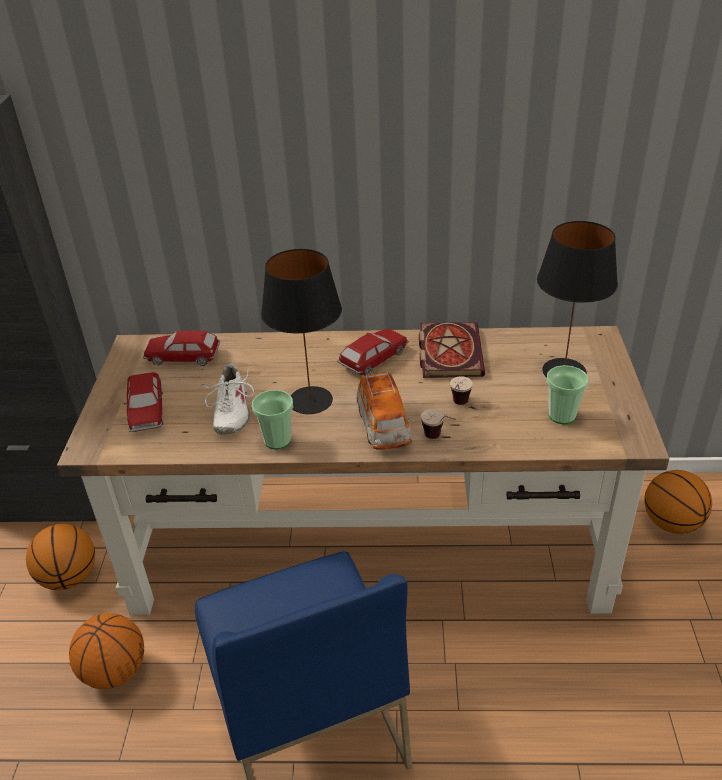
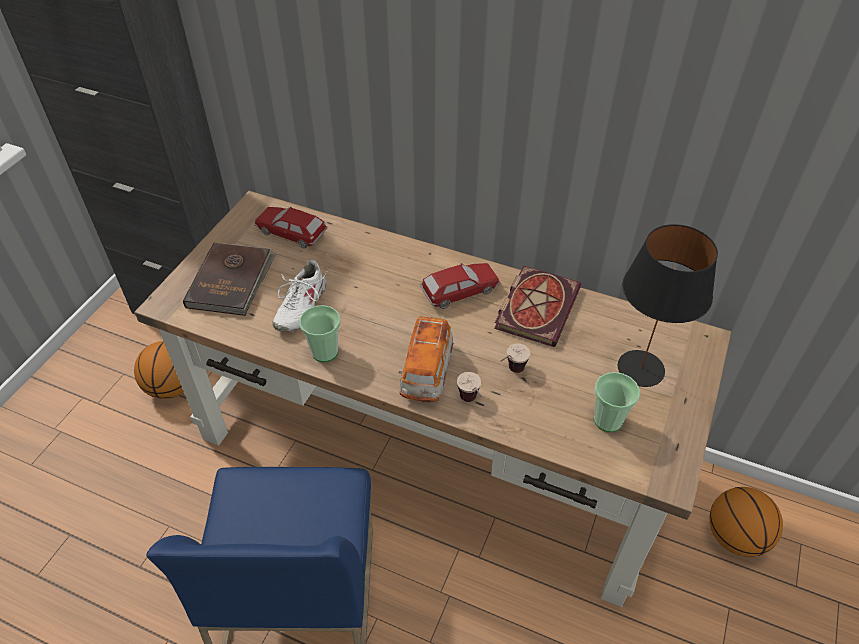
camera: 20 degrees right, 10 degrees up
(115, 671) = (170, 486): basketball -> none
(146, 411) = (231, 281): toy car -> brown book
(309, 400) = (376, 317): black table lamp -> none

